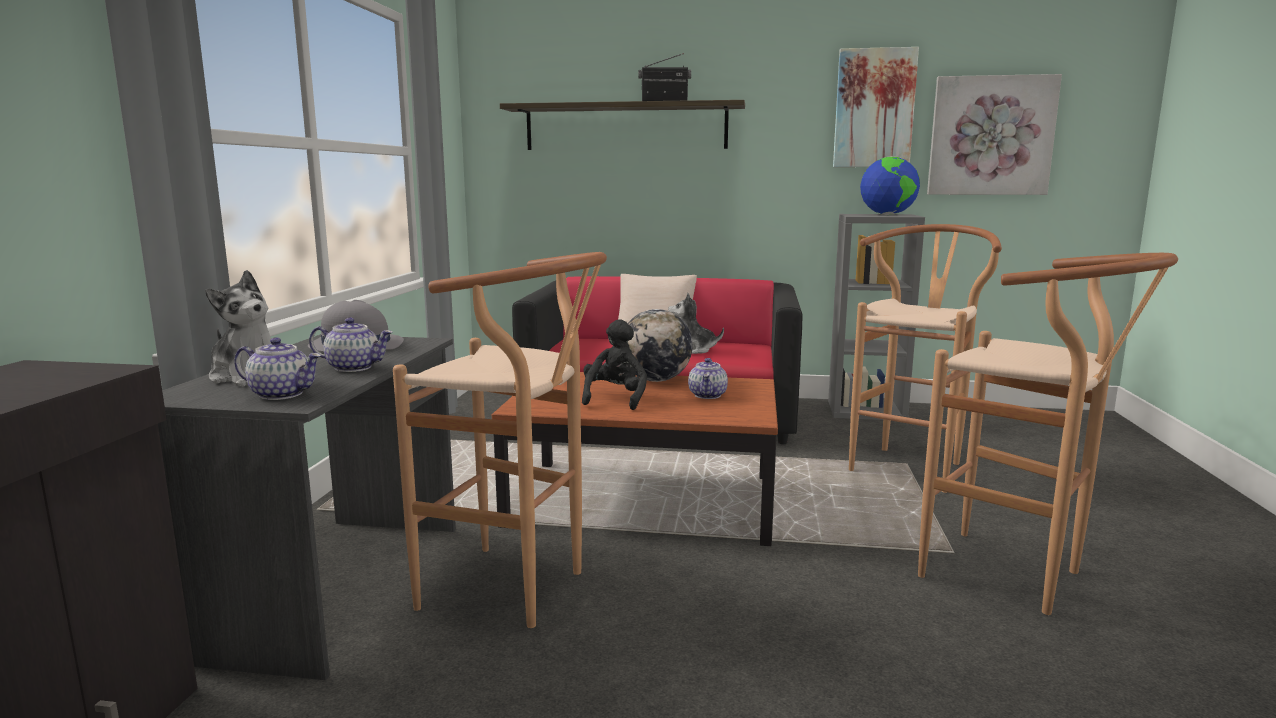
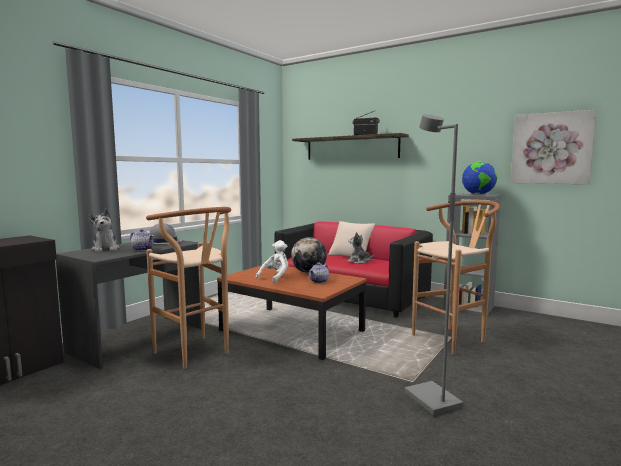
camera: 25 degrees right, 5 degrees down
(282, 394) = (101, 255): teapot -> none
(615, 399) = (275, 278): black plush toy -> white plush toy
(874, 108) = (478, 134): picture -> none
(1016, 577) = (431, 400): brown stool -> grey floor lamp

